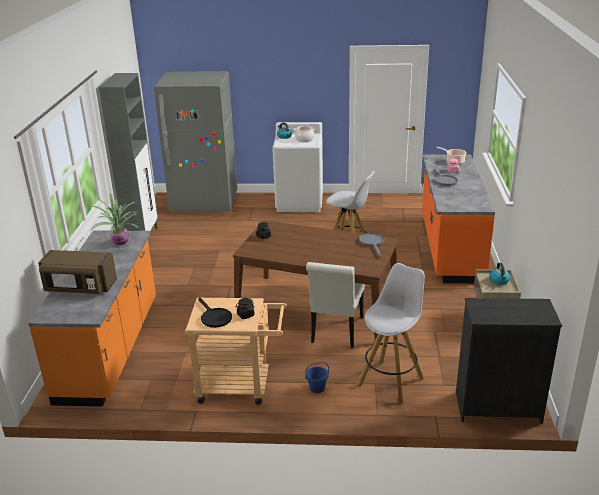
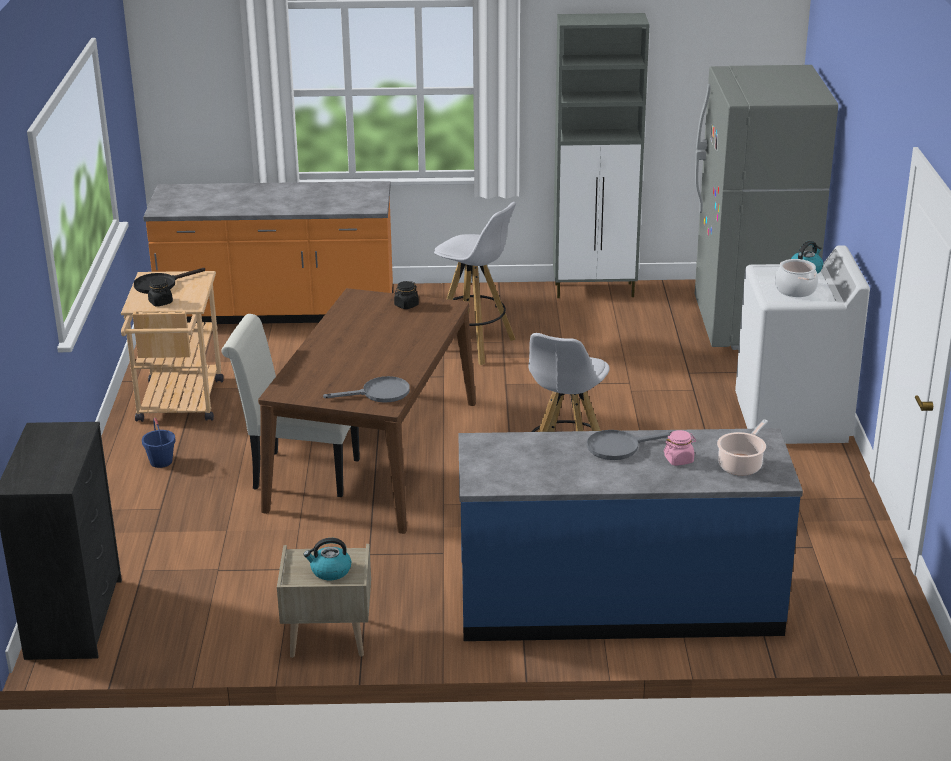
camera: 85 degrees right, 0 degrees up
(79, 287) = (230, 195): brown microwave -> none
(120, 242) = (351, 200): potted plant -> none
(390, 381) = (163, 522): white stool -> white stool (474, 345)
(449, 247) = (618, 604): orange counter -> blue counter

